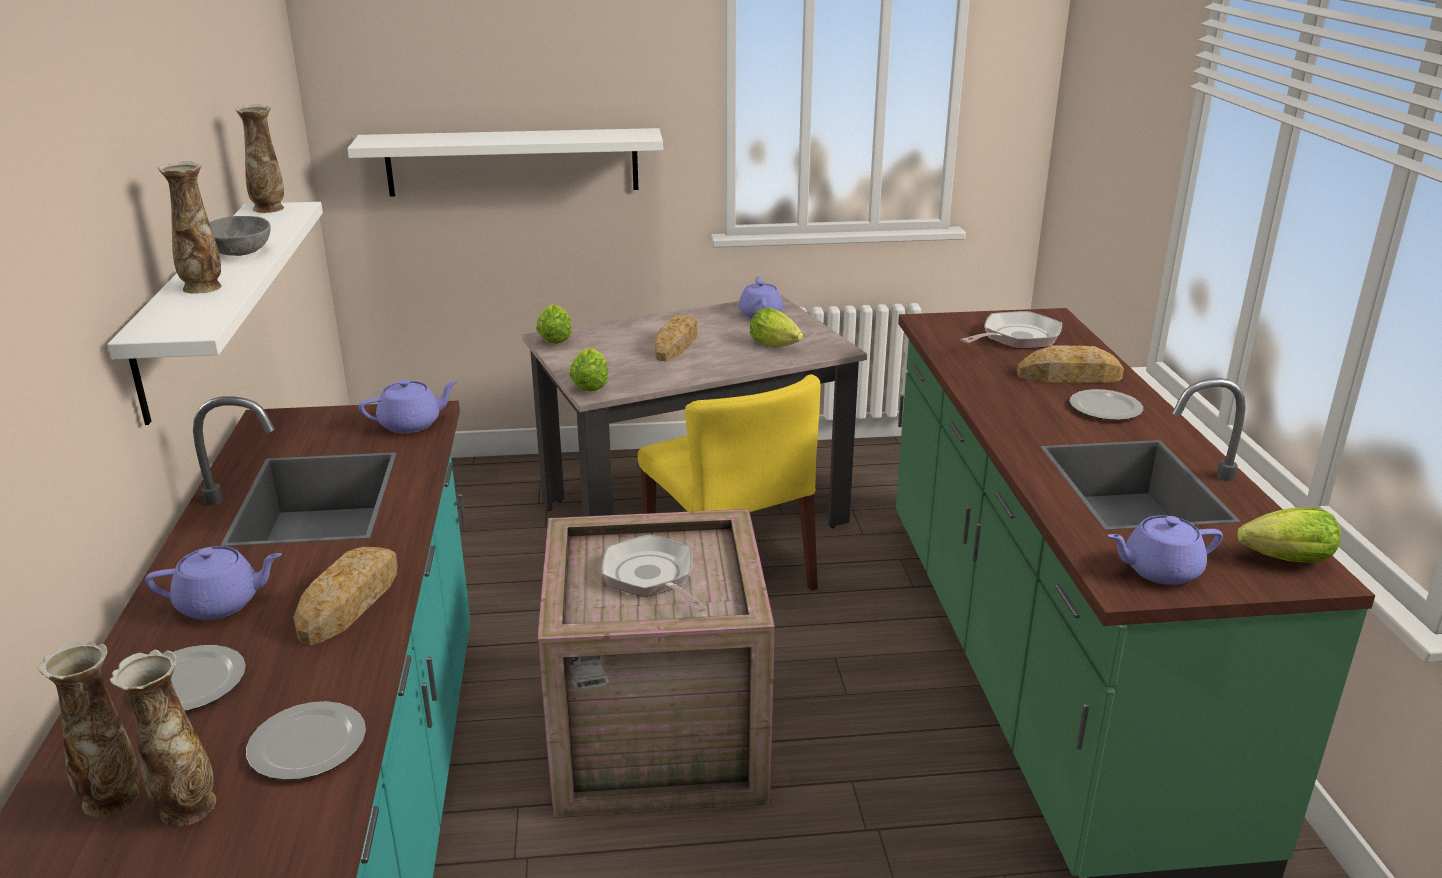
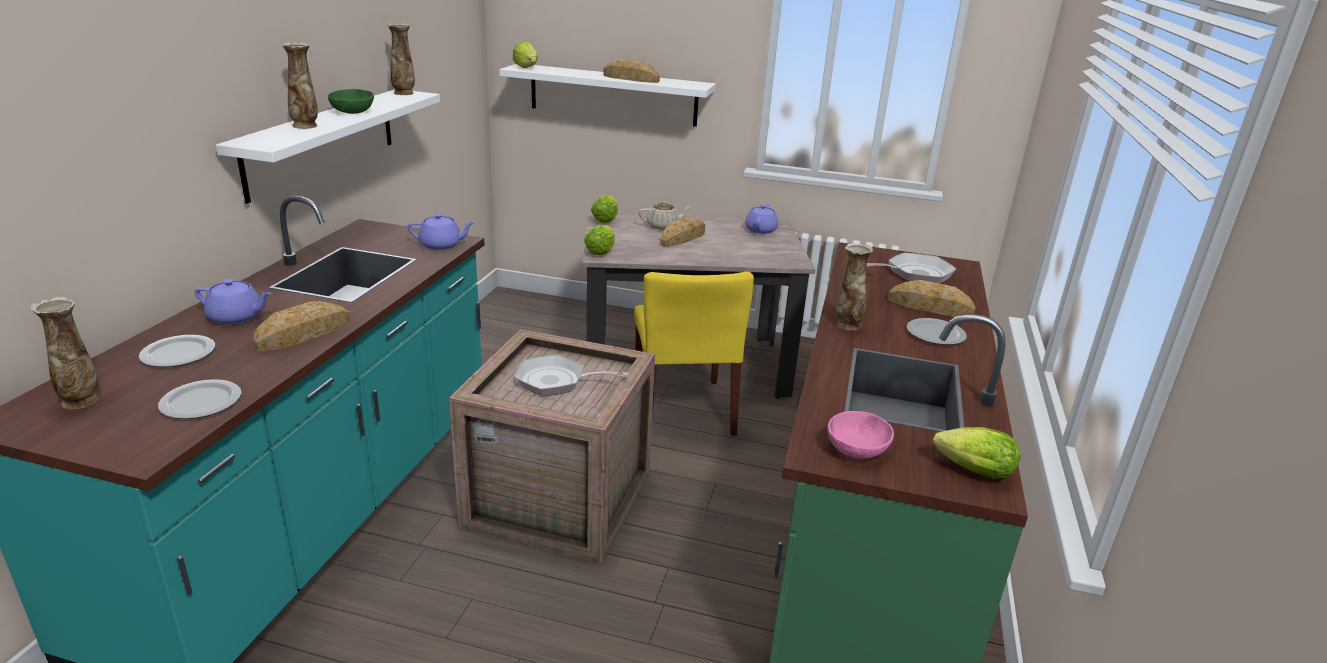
camera: 20 degrees right, 0 degrees up
(186, 808) = (109, 416): vase -> vase (847, 325)
(241, 253) = (353, 112): grey bowl -> green bowl
(545, 137) = (630, 78): none -> bread
(637, 333) = (663, 226): none -> beige teapot
(652, 578) = (556, 381): frying pan -> frying pan turned 75 degrees counterclockwise
(777, 346) = (753, 252): lettuce -> lettuce (527, 68)
(1159, 570) = (857, 451): purple teapot -> pink bowl

